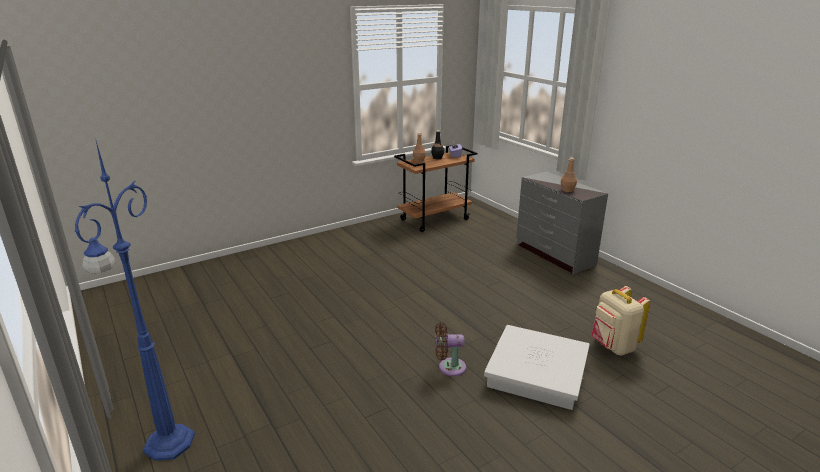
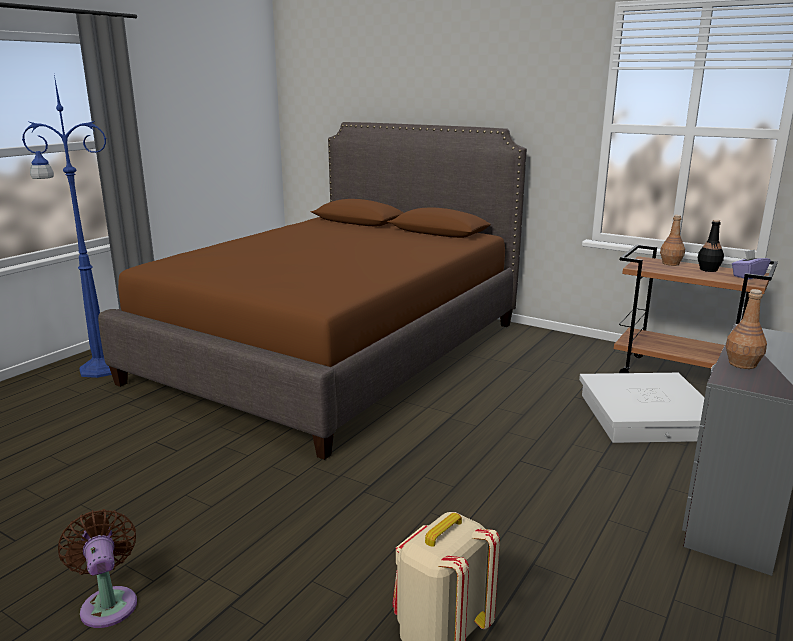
camera: 65 degrees right, 5 degrees down
(283, 306) = (335, 351): none -> brown bed
(449, 367) = (274, 472): brown fan -> brown fan (108, 603)
(536, 373) = (300, 550): white storage box -> white storage box (644, 416)

